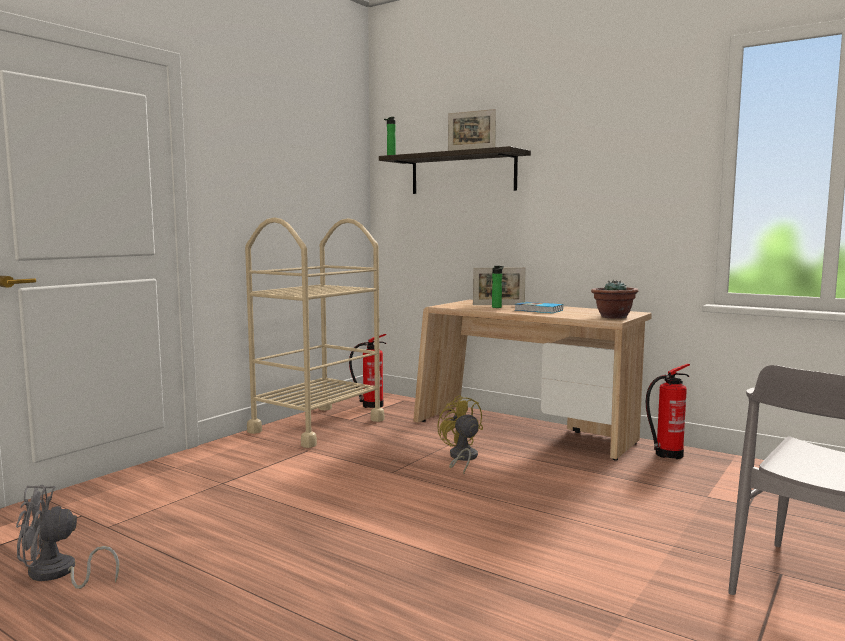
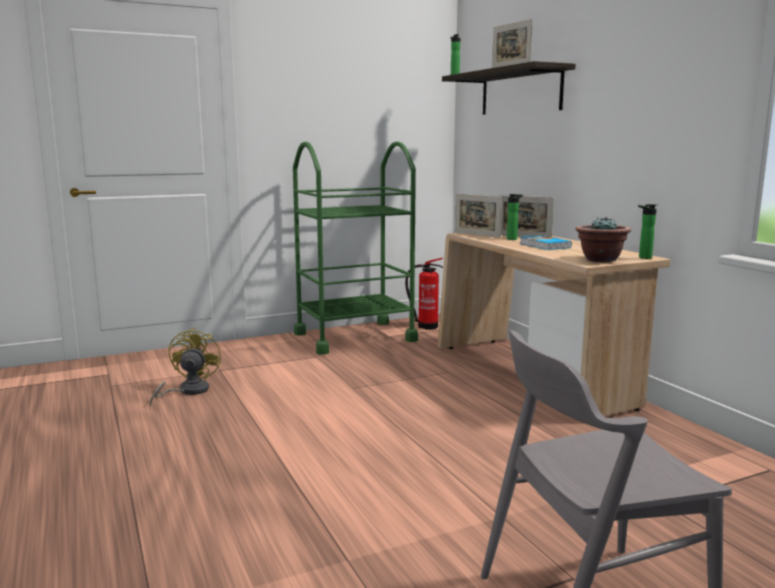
camera: 30 degrees right, 5 degrees up
(57, 574) = (44, 410): grey fan -> none
(317, 426) = (354, 337): beige cart -> green cart
(456, 306) = (476, 235): none -> picture frame
(461, 458) = (431, 388): yellow fan -> yellow fan (187, 391)
(633, 313) = (643, 257): none -> bottle
(666, 455) = (655, 428): fire extinguisher -> none

